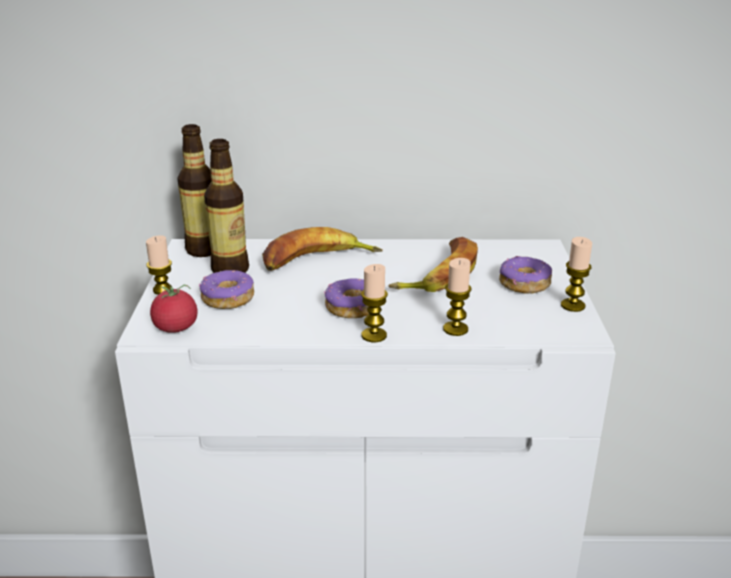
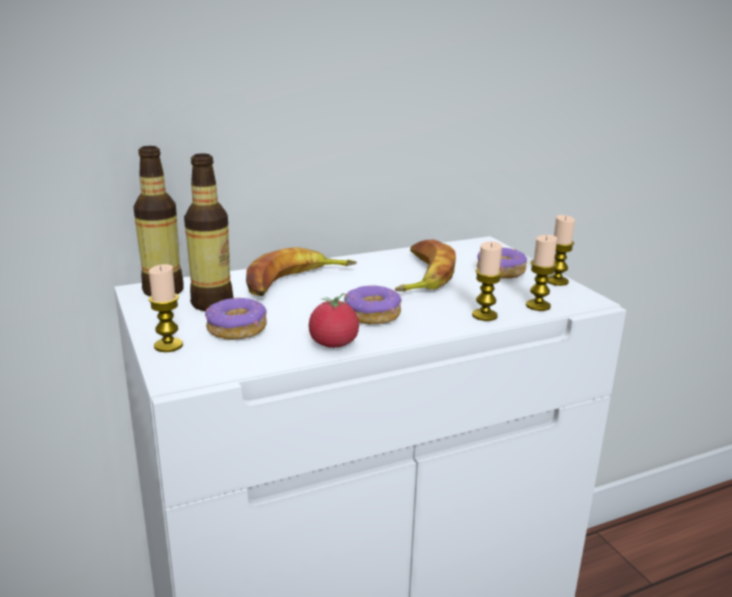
camera: 25 degrees left, 5 degrees down
(176, 328) = (206, 366): tomato -> tomato (333, 343)
(374, 335) = (418, 334): candle -> candle (538, 306)

